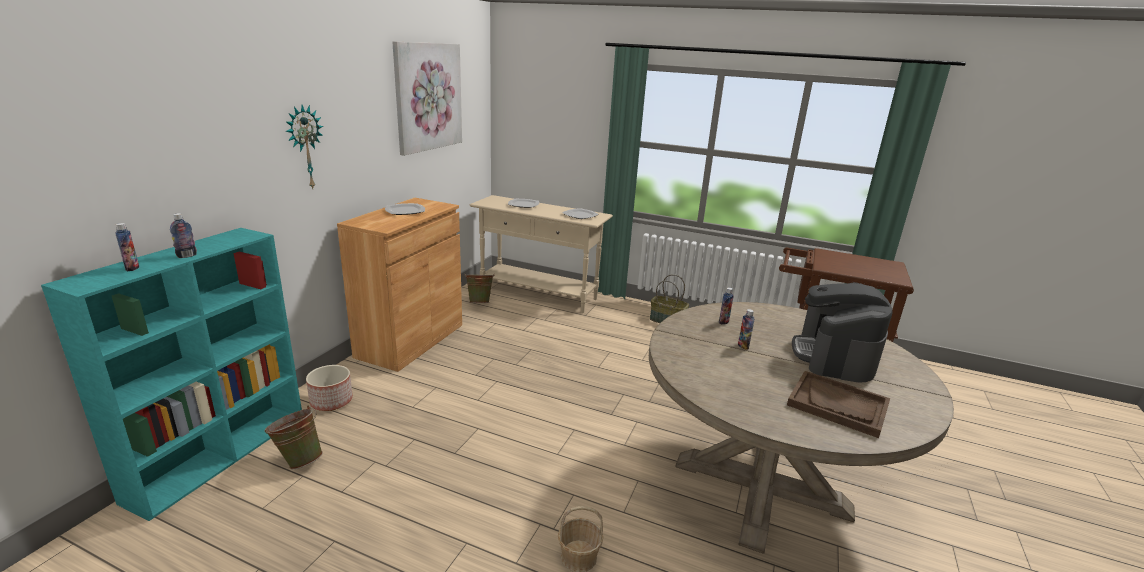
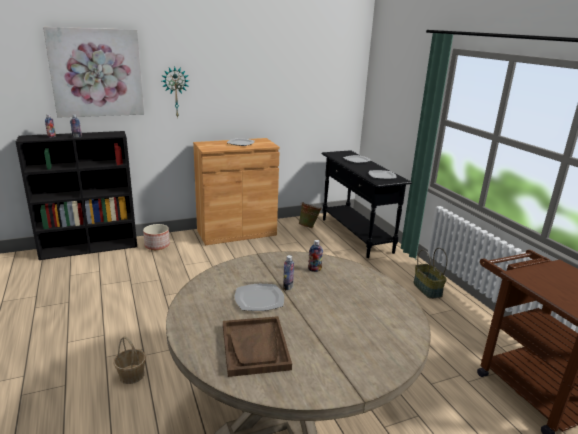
camera: 45 degrees right, 0 degrees up
(221, 454) = (90, 248): turquoise bookcase -> black bookcase
(299, 460) = (108, 264): green bucket -> none
(428, 97) = (291, 69): picture -> picture (97, 73)
(538, 294) = (356, 235): beige console table -> black console table
(751, 367) = (258, 299): none -> plate
(834, 356) = (339, 326): coffee machine -> none

